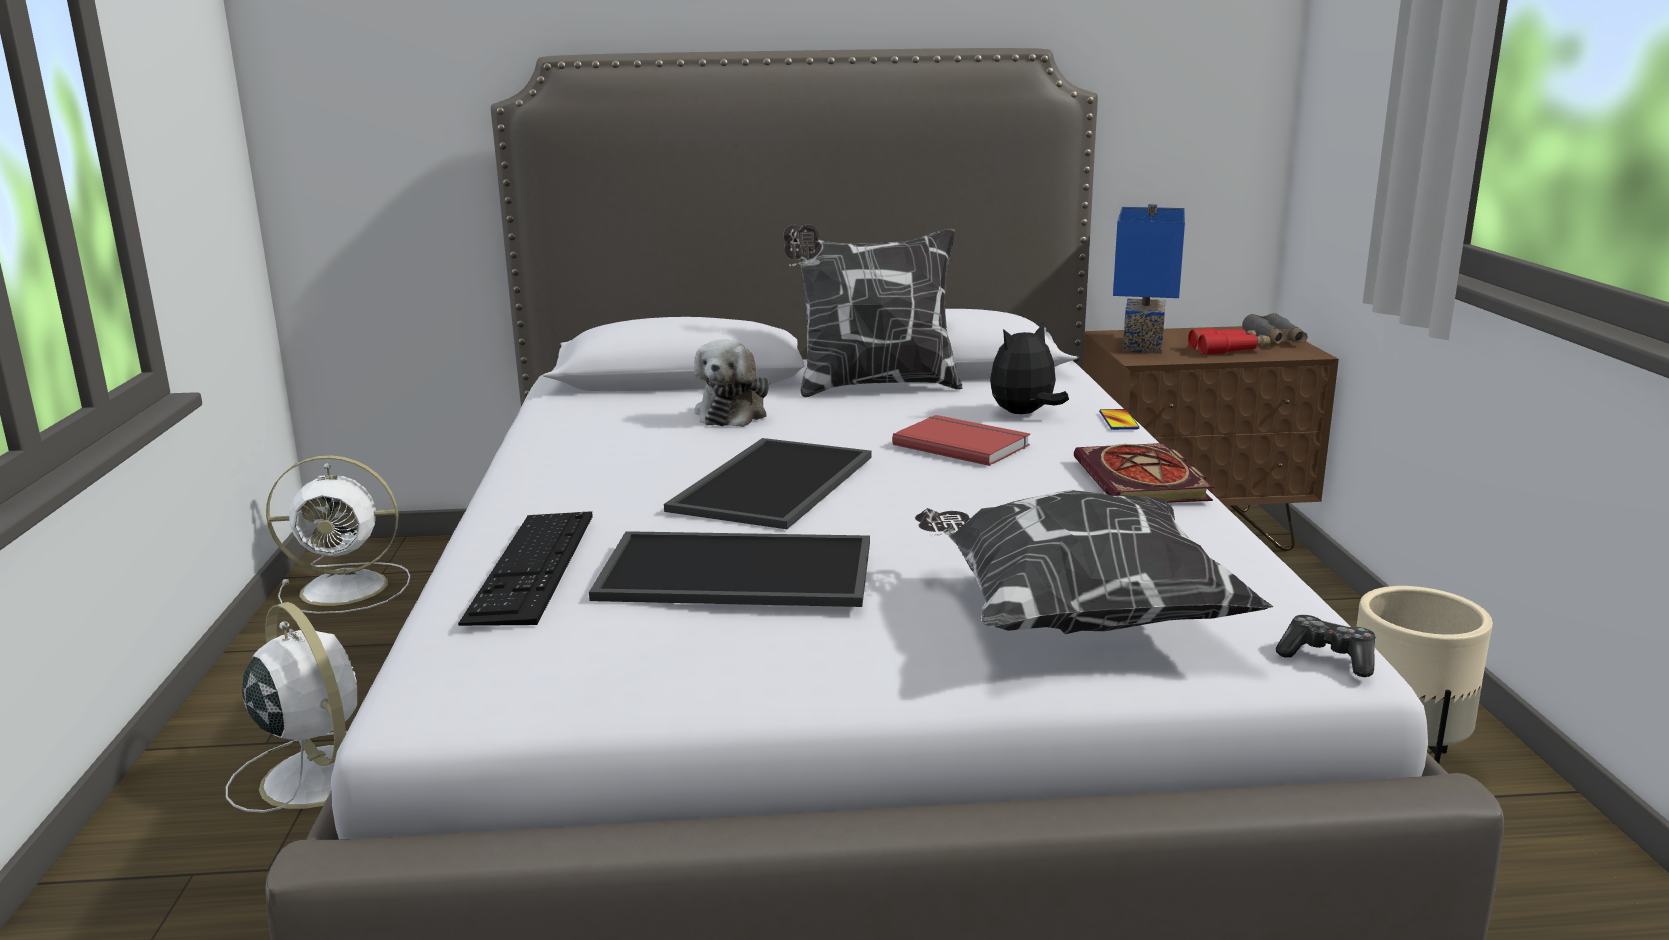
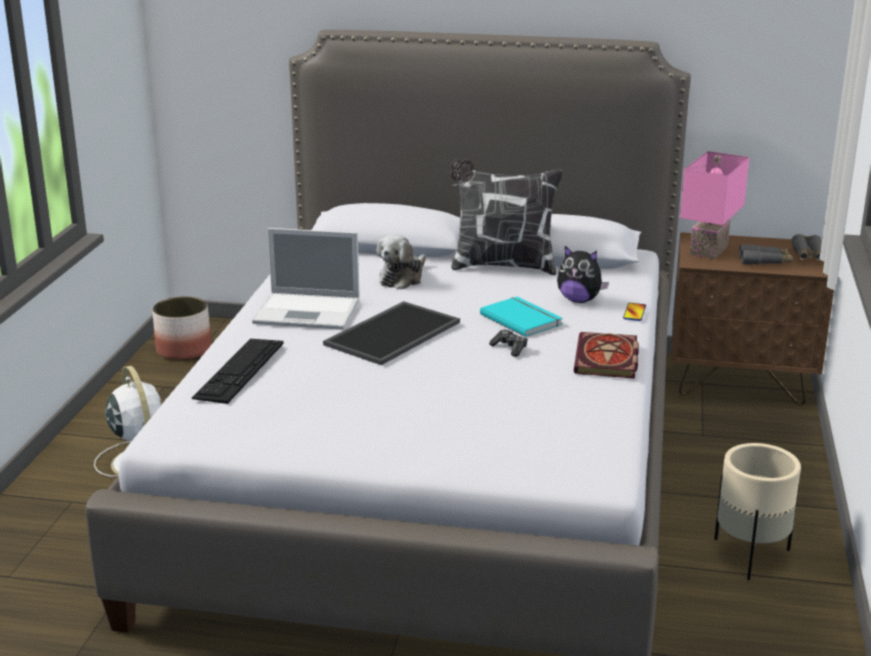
camera: 15 degrees right, 5 degrees up
(348, 588) = (184, 350): white fan -> planter
(609, 469) = (309, 312): none -> laptop
(733, 572) = (335, 388): tray -> none
(962, 444) = (522, 319): red book -> turquoise book
(1024, 414) = (579, 300): plush toy -> plush toy turned 135 degrees counterclockwise
(1073, 617) = (493, 437): pillow -> none
(1146, 346) = (710, 251): blue table lamp -> pink table lamp
(1228, 350) = (765, 261): red binoculars -> grey binoculars
(1328, 658) = (603, 478): game controller -> game controller (510, 348)

